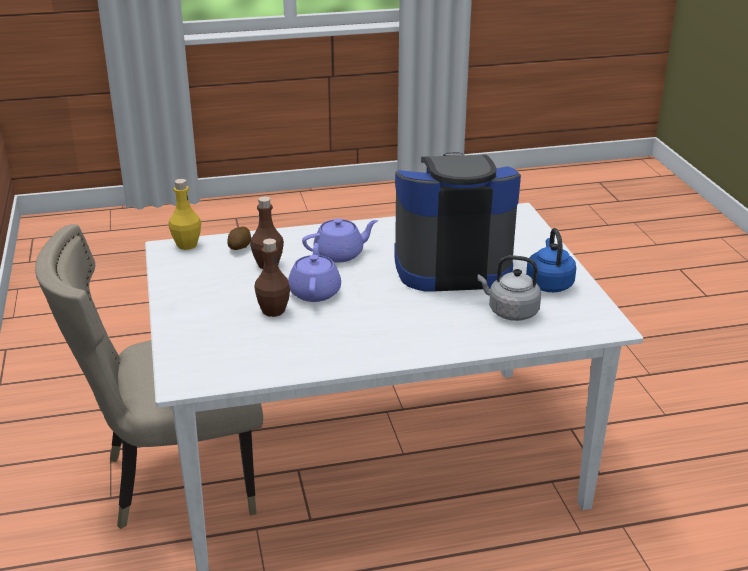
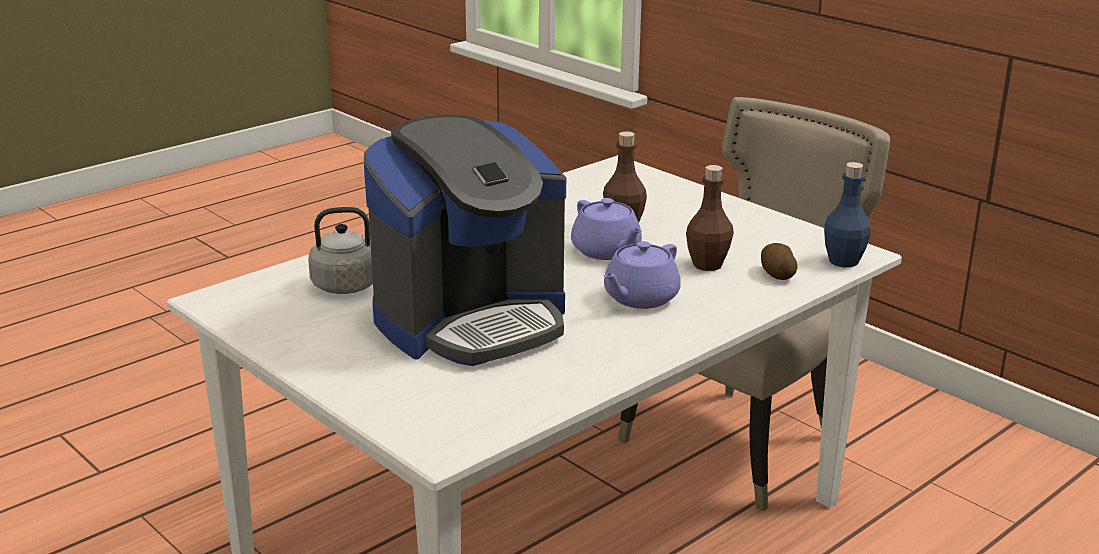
camera: 150 degrees right, 5 degrees down
(187, 245) = (843, 261): yellow bottle -> blue bottle
(549, 283) = (316, 331): blue kettle -> none

